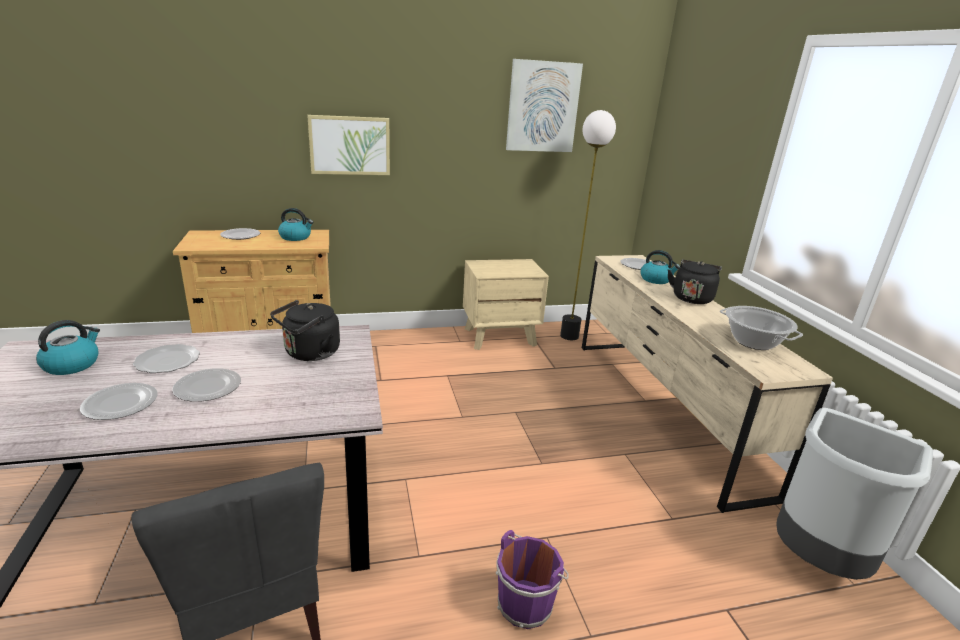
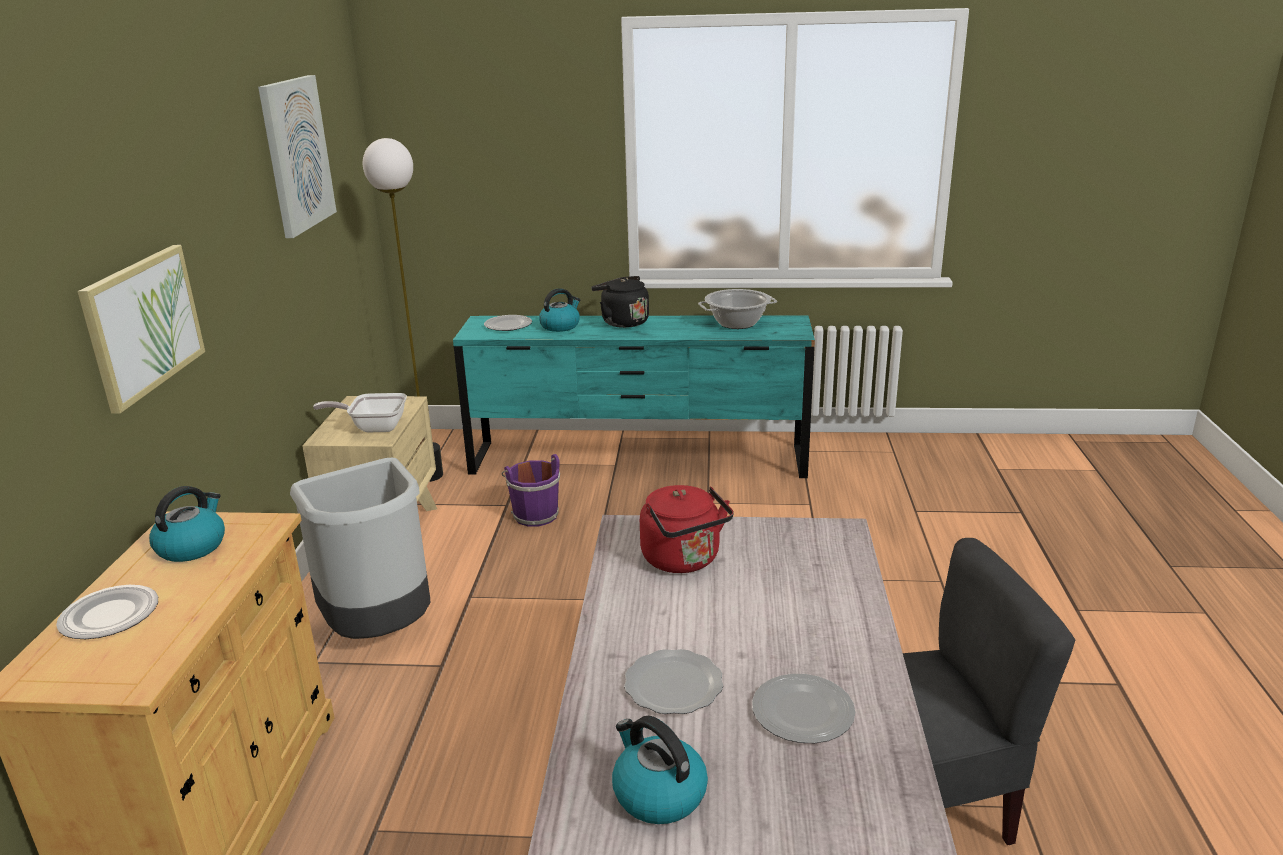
camera: 70 degrees left, 0 degrees up
(208, 387) = (765, 638): plate -> none
(309, 354) = (684, 560): black kettle -> red kettle
(496, 270) = (374, 427): none -> frying pan
(526, 602) = (904, 607): purple bucket -> purple bucket (534, 514)
(662, 409) = (638, 460): beige dresser -> turquoise dresser
(817, 560) = (868, 456): grey trash can -> grey trash can (381, 631)

